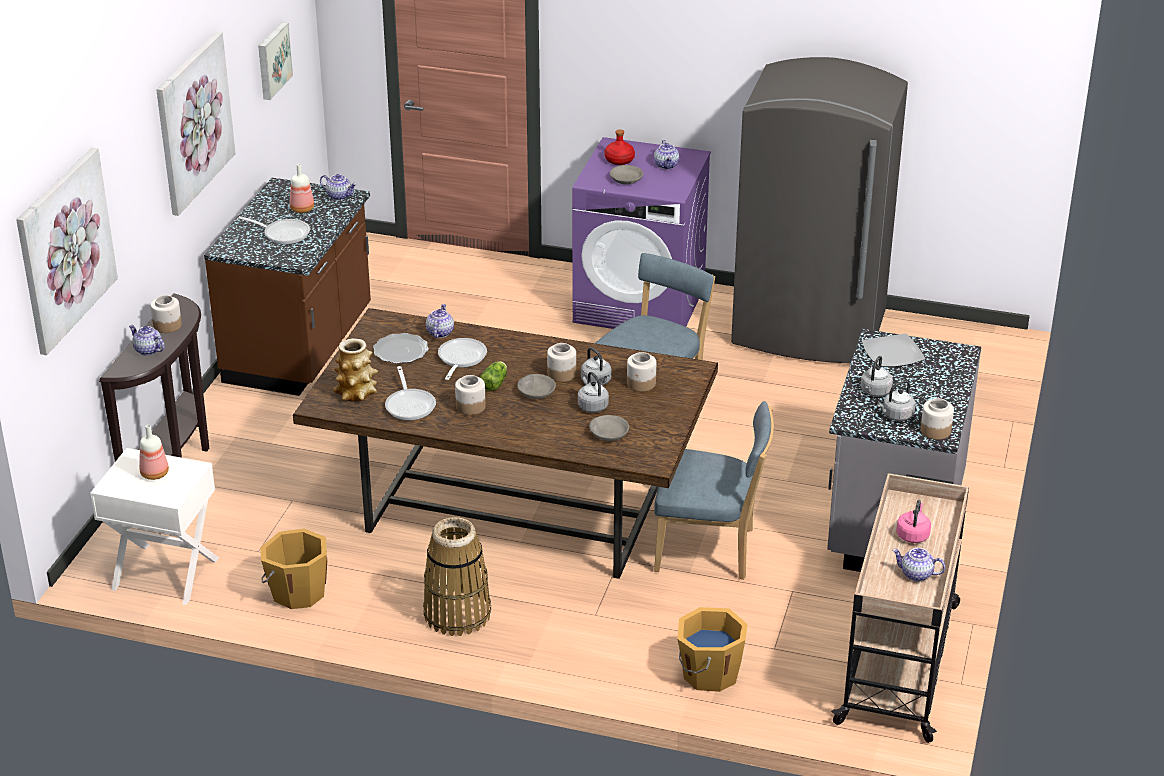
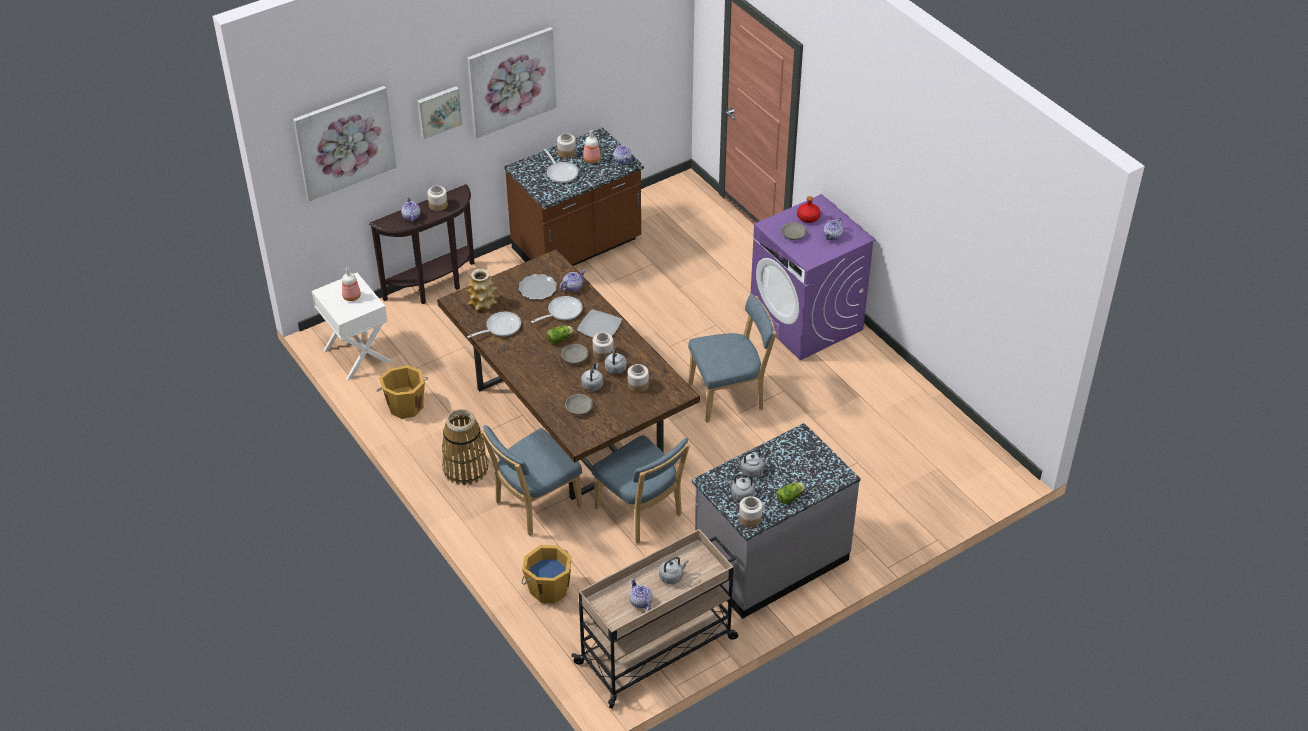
camera: 40 degrees right, 10 degrees up
(272, 60) = (623, 50): picture -> picture (438, 111)
(410, 405) = (500, 327): frying pan -> frying pan turned 150 degrees counterclockwise
(470, 407) = (529, 347): jar -> jar (566, 152)
(586, 606) = (534, 506): none -> blue chair
(809, 330) = (889, 399): grey fridge -> none
(892, 353) = (797, 450): plate -> plate (599, 326)
(913, 535) = (672, 576): pink kettle -> grey kettle
(944, 393) = (791, 497): none -> lettuce

